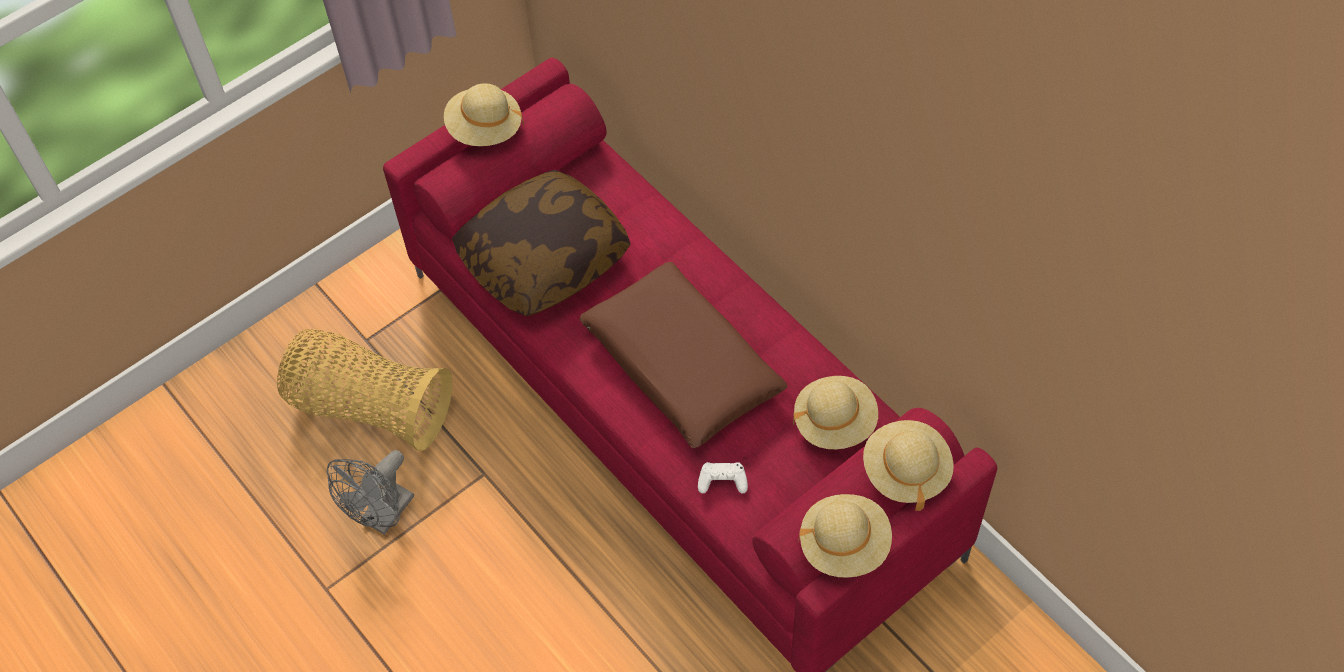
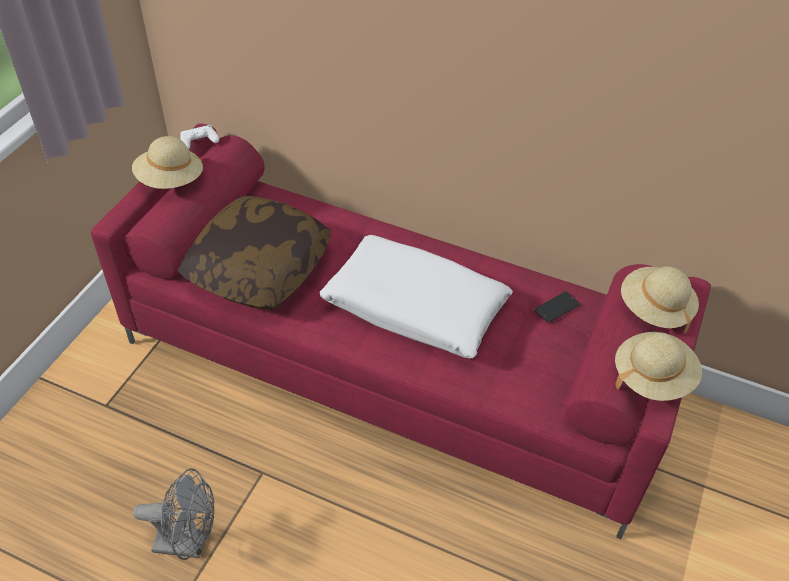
camera: 30 degrees left, 10 degrees down
(369, 407) = (133, 457): basket -> none
(383, 517) = (188, 543): grey fan -> grey fan turned 90 degrees counterclockwise
(681, 365) = (415, 307): brown pillow -> white pillow
(722, 481) = (502, 379): white game controller -> white game controller (199, 141)
(834, 422) = (557, 307): beige hat -> phone

